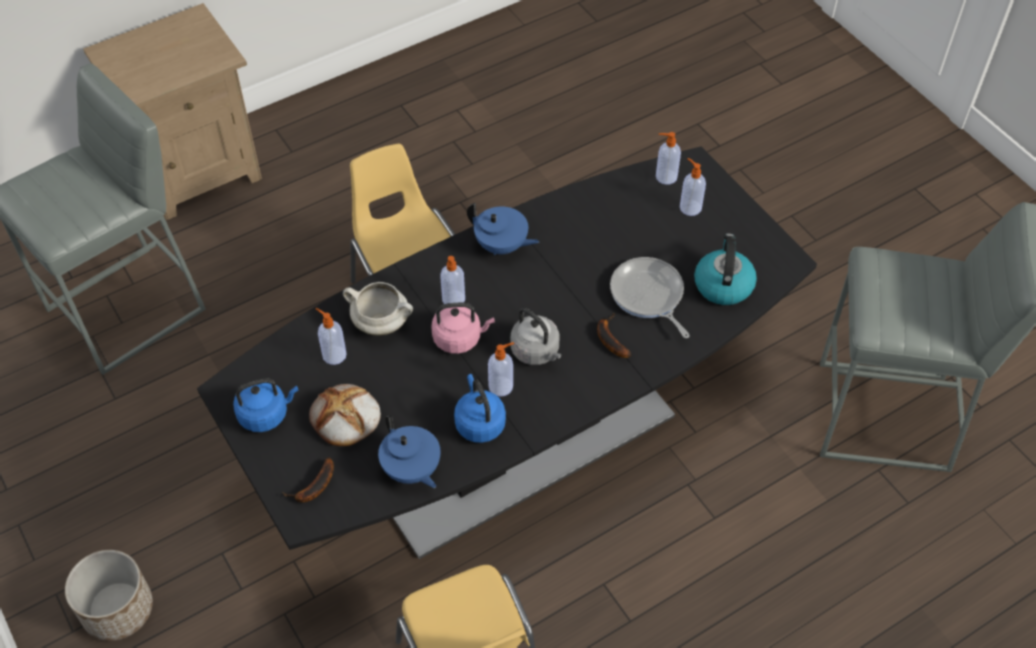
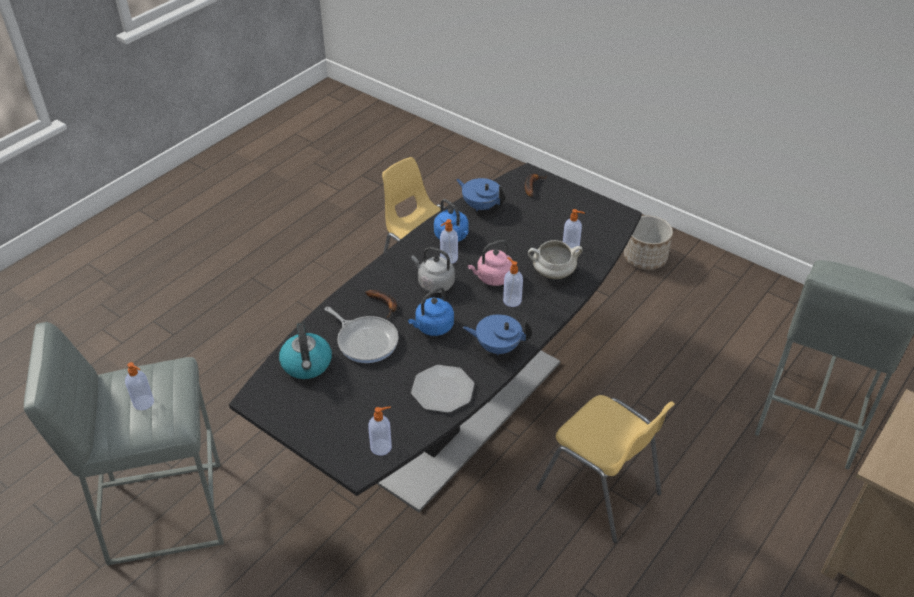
camera: 160 degrees right, 10 degrees down
(266, 414) = (587, 209): blue kettle -> blue kettle (432, 327)
(345, 418) = (538, 219): bread -> none
(583, 215) = (443, 390): none -> plate
(690, 207) = (351, 423): soap dispenser -> soap dispenser (144, 403)

